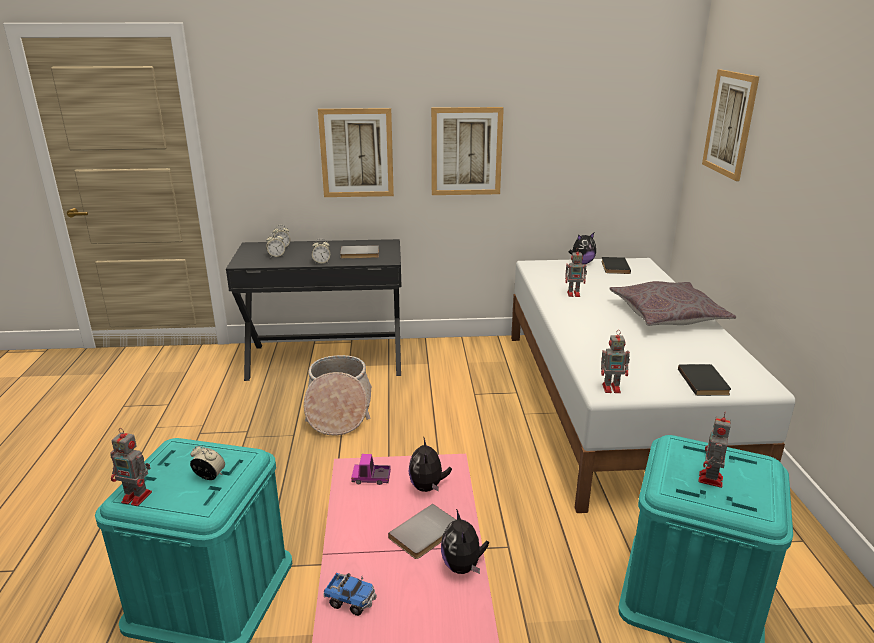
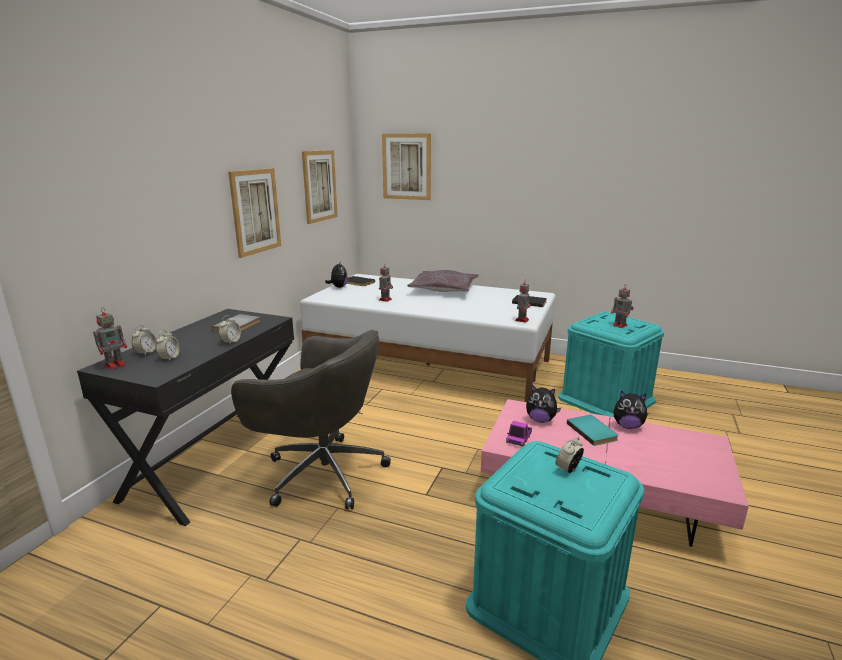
camera: 65 degrees left, 5 degrees down
(138, 497) = (590, 512): toy robot -> toy robot (116, 365)
(338, 410) = (321, 472): basket -> grey office chair
(351, 601) = (656, 472): toy truck -> none
(356, 153) = (177, 226): picture -> picture (319, 186)
(426, 534) = (593, 431): grey book -> turquoise book

